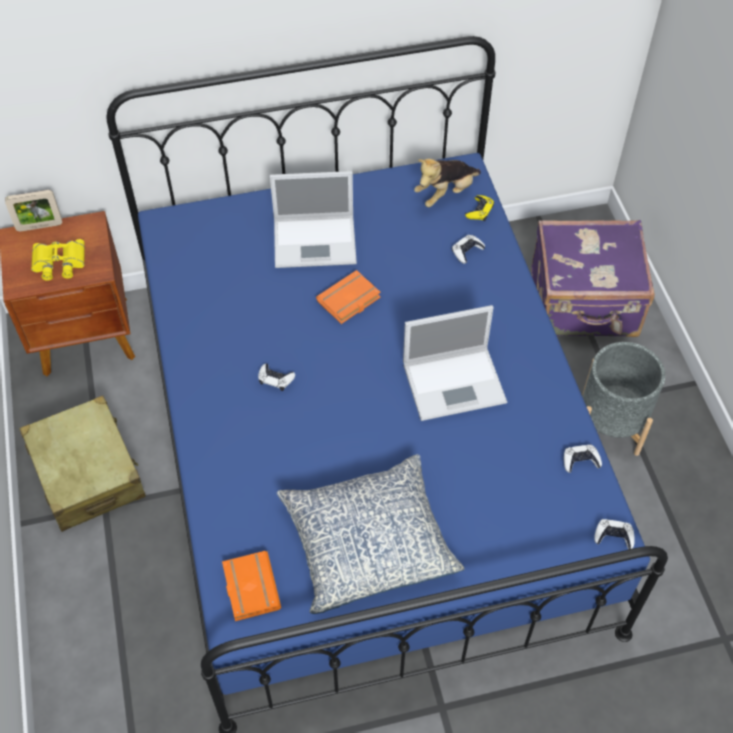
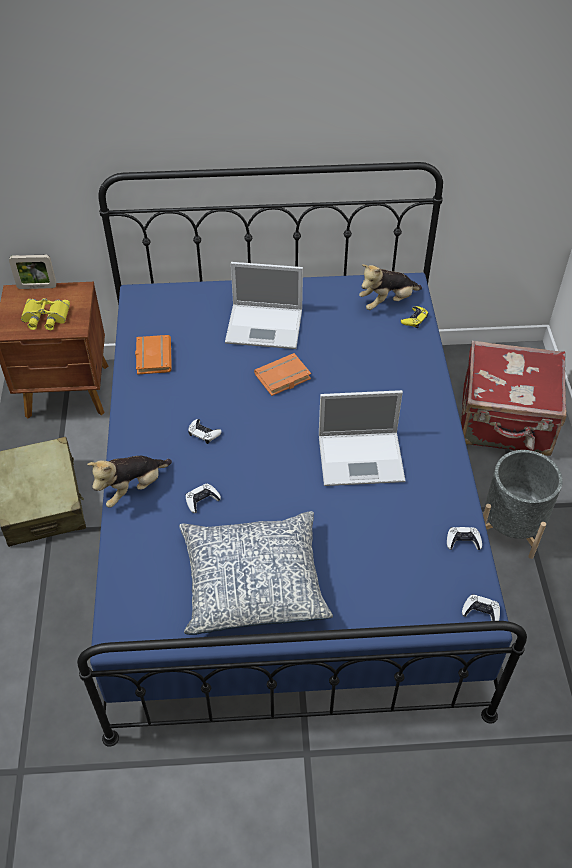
camera: 10 degrees right, 5 degrees down
(211, 455) = (132, 488): none -> plush toy
(249, 587) = (138, 604): orange book -> orange book (152, 357)
(467, 251) = (396, 350): white game controller -> white game controller (202, 500)
(584, 305) = (506, 422): purple suitcase -> red suitcase

